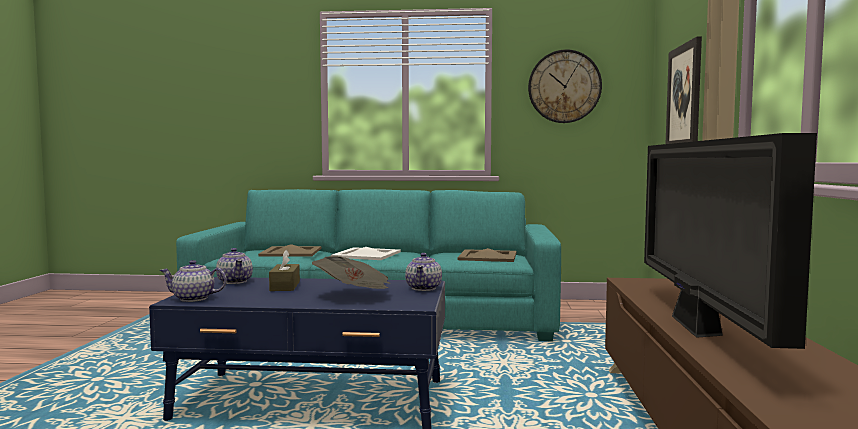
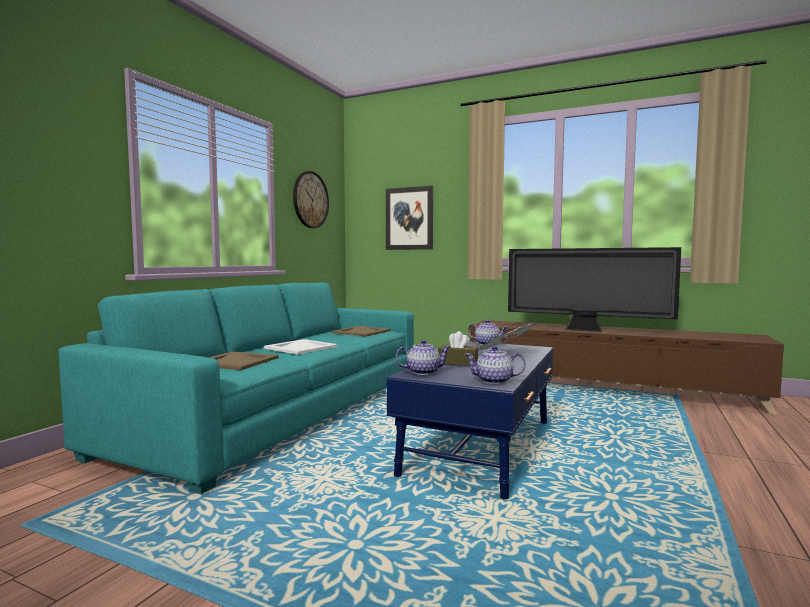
camera: 70 degrees left, 0 degrees up
(194, 298) = (494, 381): teapot -> teapot turned 75 degrees clockwise

